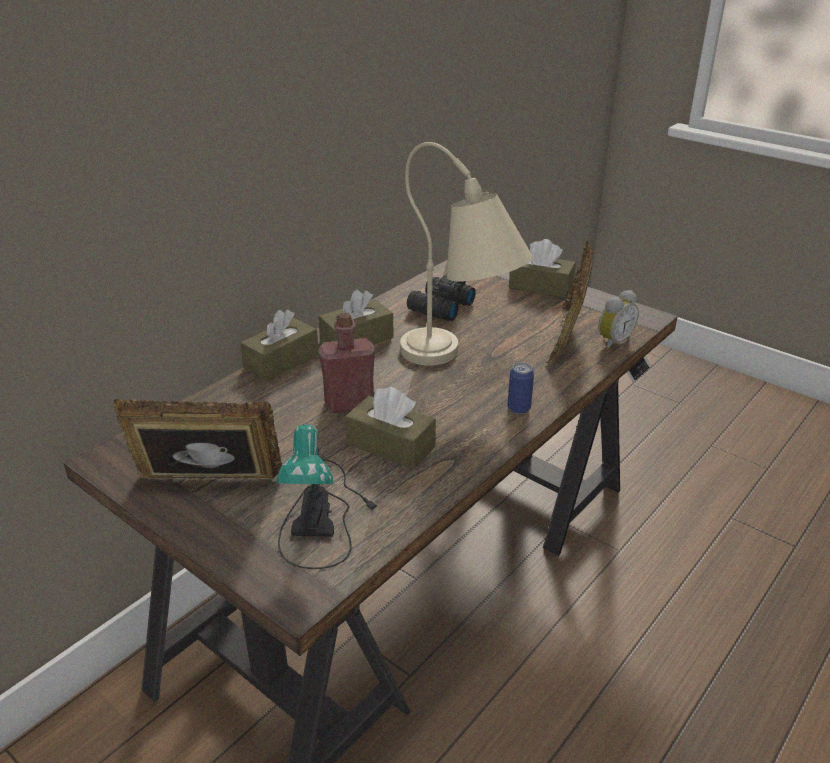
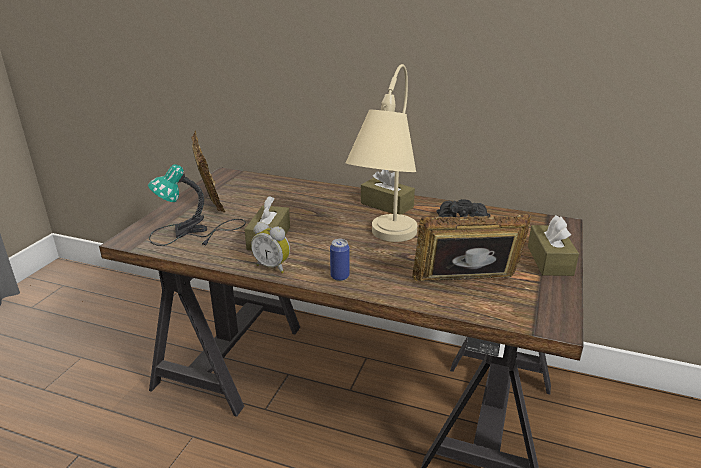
camera: 70 degrees right, 5 degrees down
(281, 361) = (341, 190): brown tissue box -> none
(349, 404) = (307, 218): red bottle -> none
(612, 341) = (483, 309): alarm clock -> alarm clock (273, 266)

